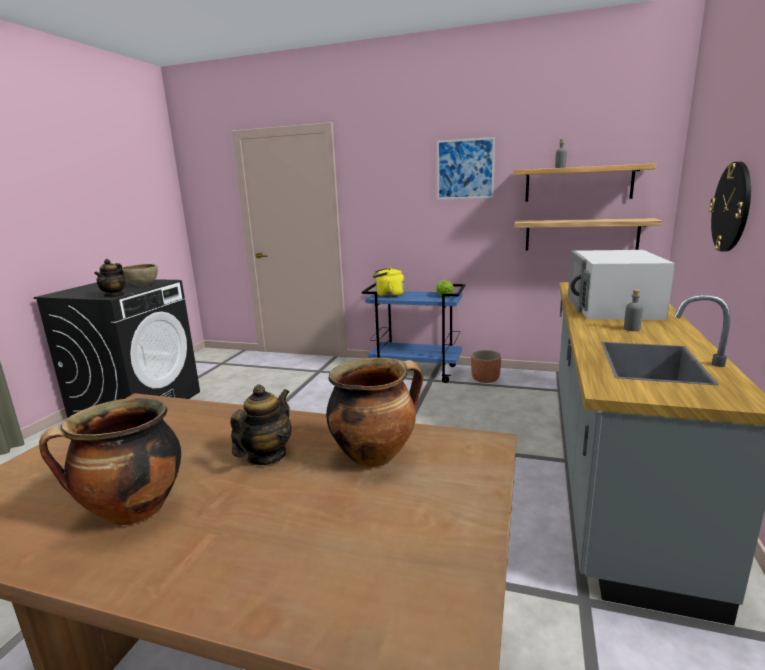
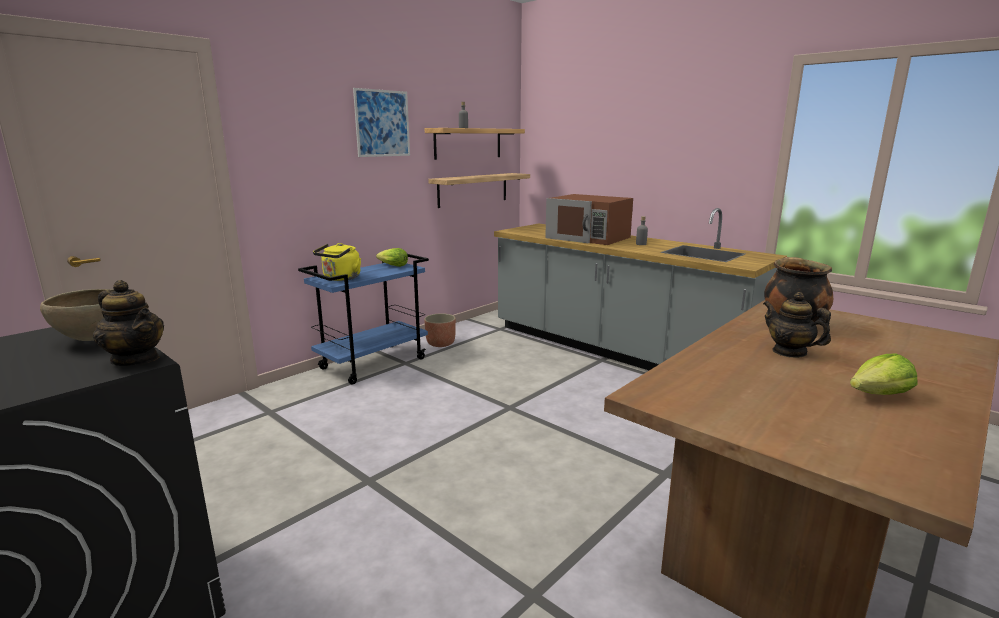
camera: 65 degrees left, 0 degrees up
(133, 512) = (879, 395): cooking pot -> lettuce
(612, 307) = (588, 237): white microwave -> brown microwave
(731, 207) = (625, 161): wall clock -> none

